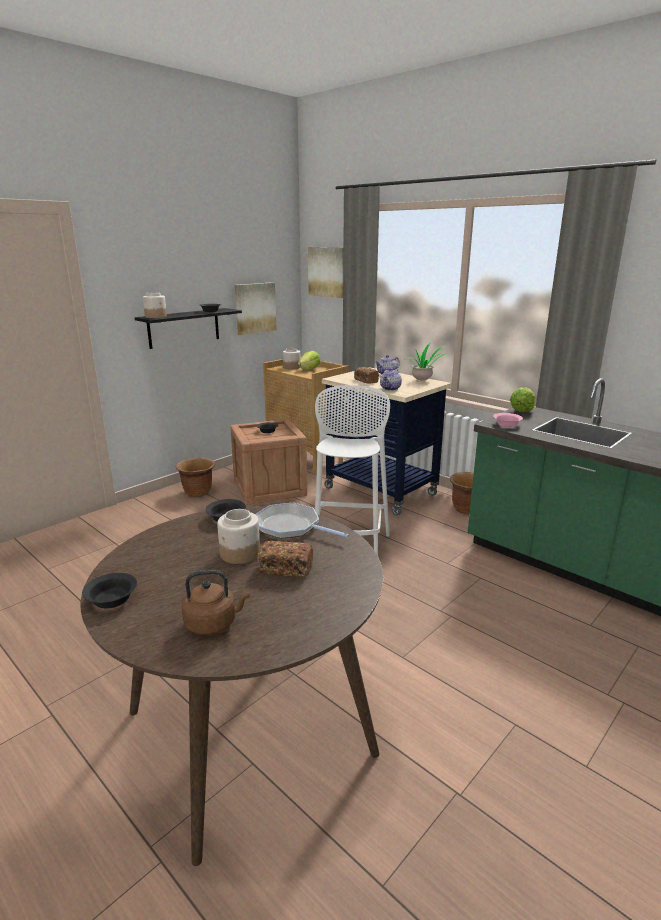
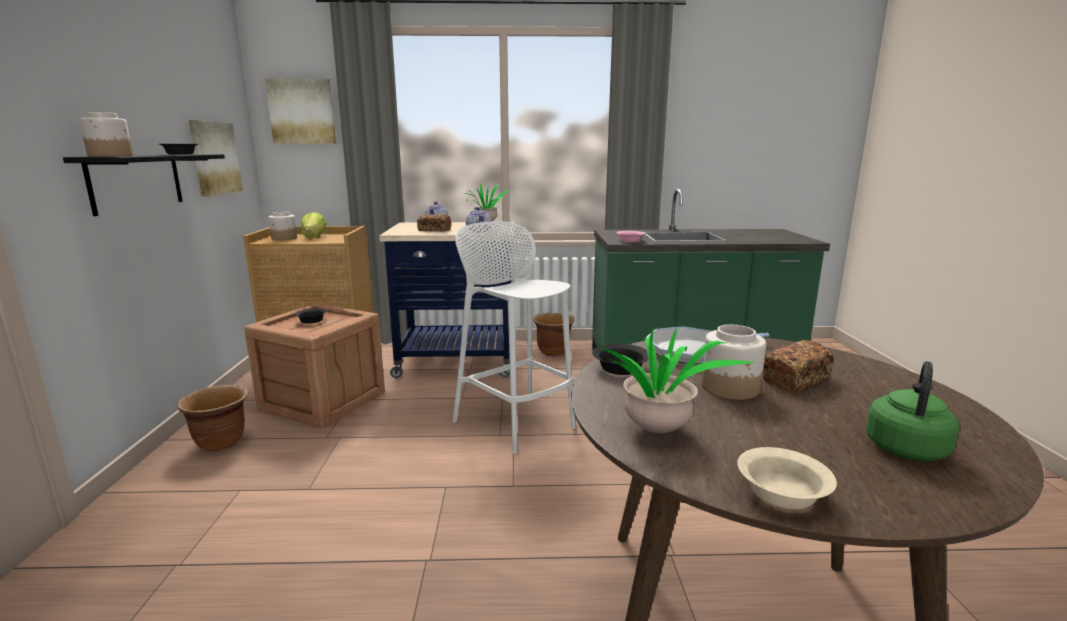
camera: 45 degrees left, 5 degrees down
(110, 600) = (782, 494): black bowl -> beige bowl
(148, 553) = (658, 433): none -> potted plant
(214, 623) = (906, 447): brown kettle -> green kettle
(521, 410) = (609, 232): lettuce -> none

